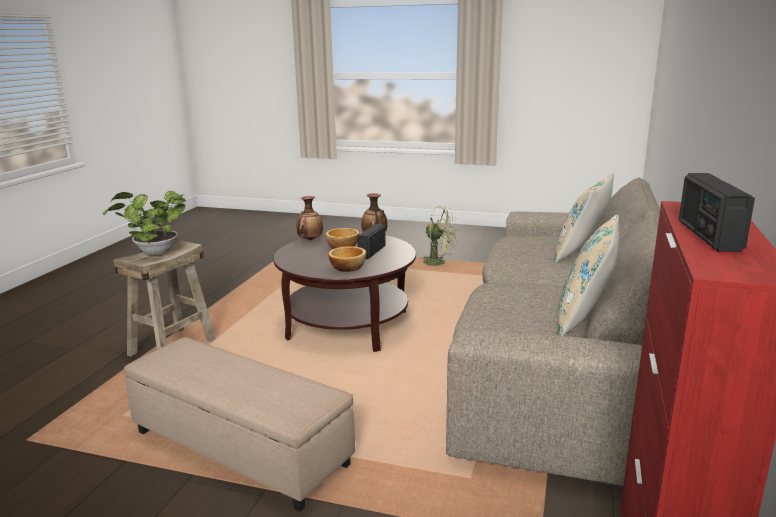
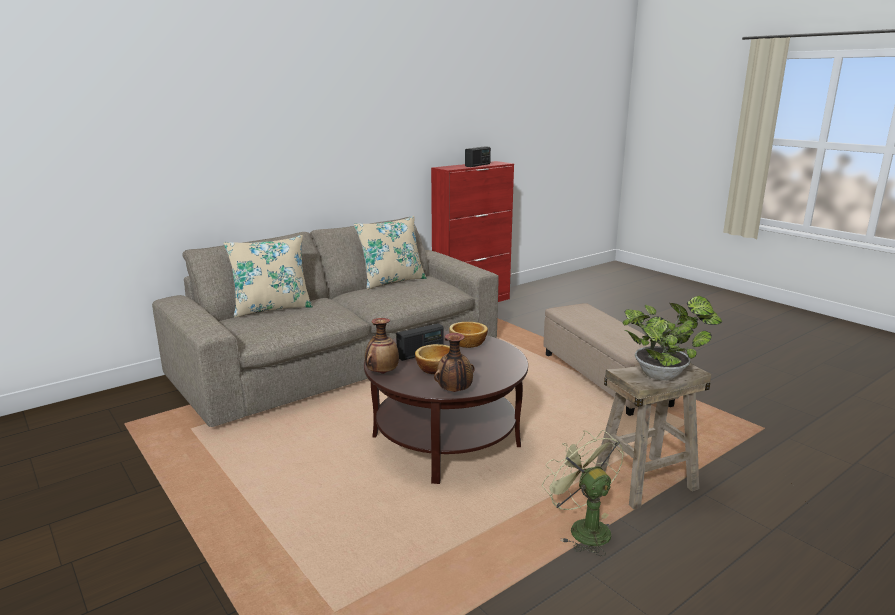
camera: 145 degrees left, 0 degrees up
(439, 263) = (192, 501): green fan -> green fan (582, 528)

